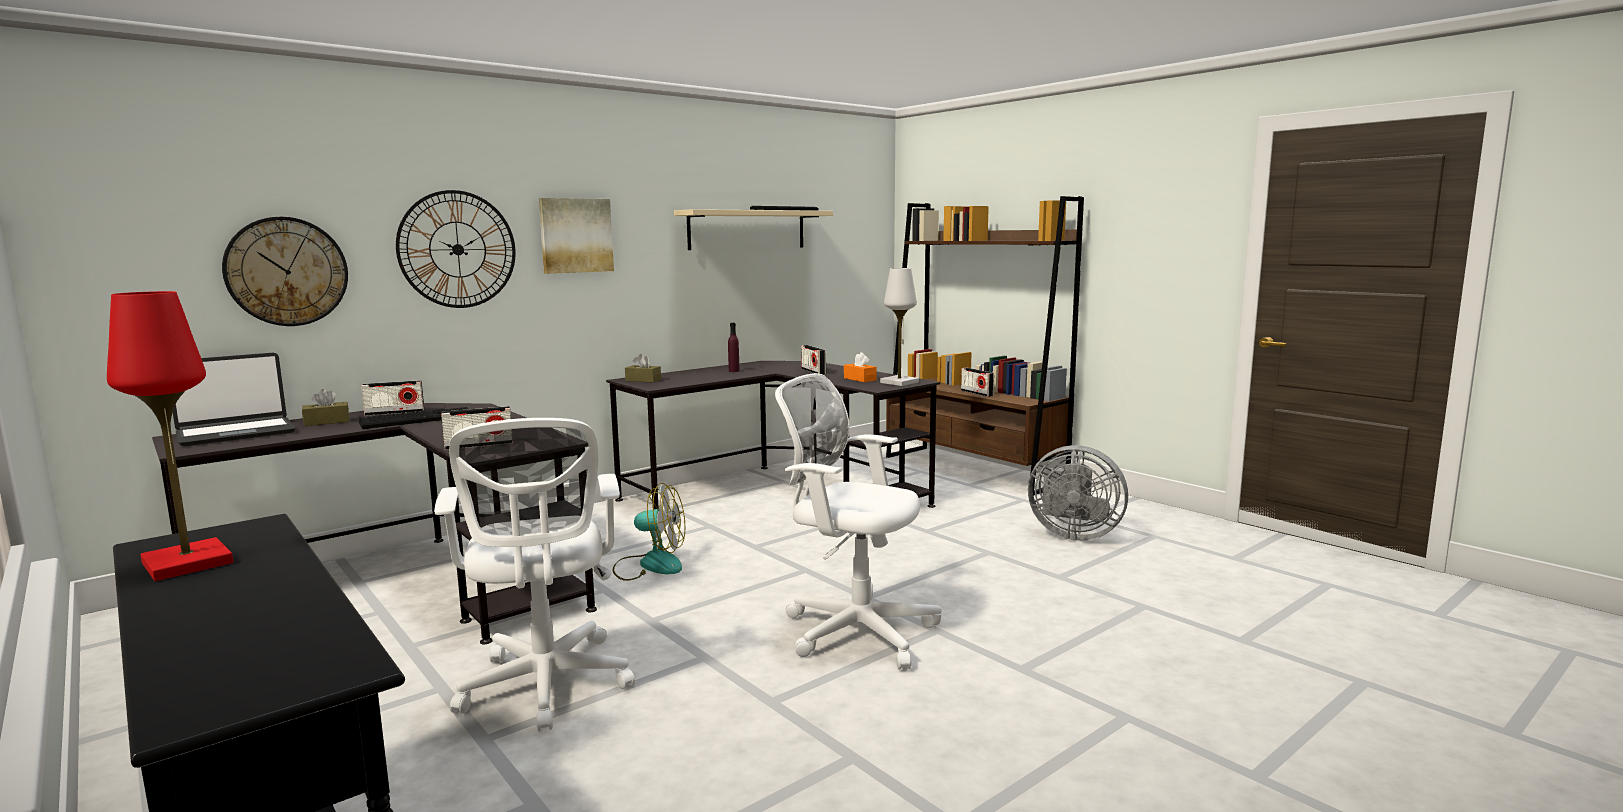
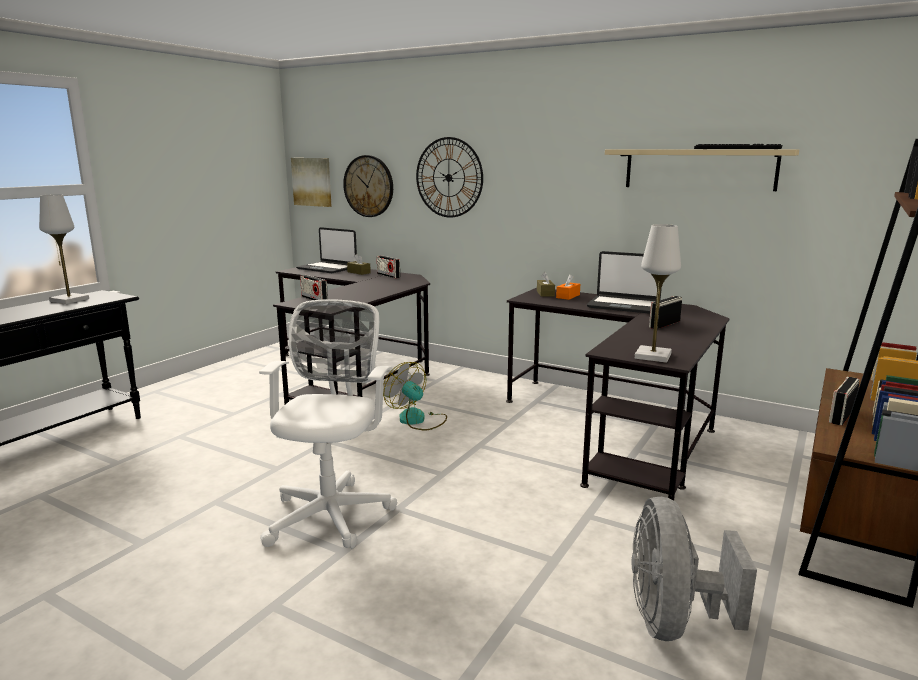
camera: 70 degrees right, 5 degrees up
(188, 563) = (69, 300): red table lamp -> white table lamp
(417, 419) = (374, 281): keyboard -> none
(546, 687) = (234, 435): white office chair -> none
(576, 235) = (526, 170): picture -> picture (312, 182)
(650, 565) = (417, 420): fan -> fan turned 150 degrees clockwise
(734, 371) = (623, 305): purple bottle -> laptop
(860, 379) = (648, 342): orange tissue box -> orange tissue box (568, 296)

